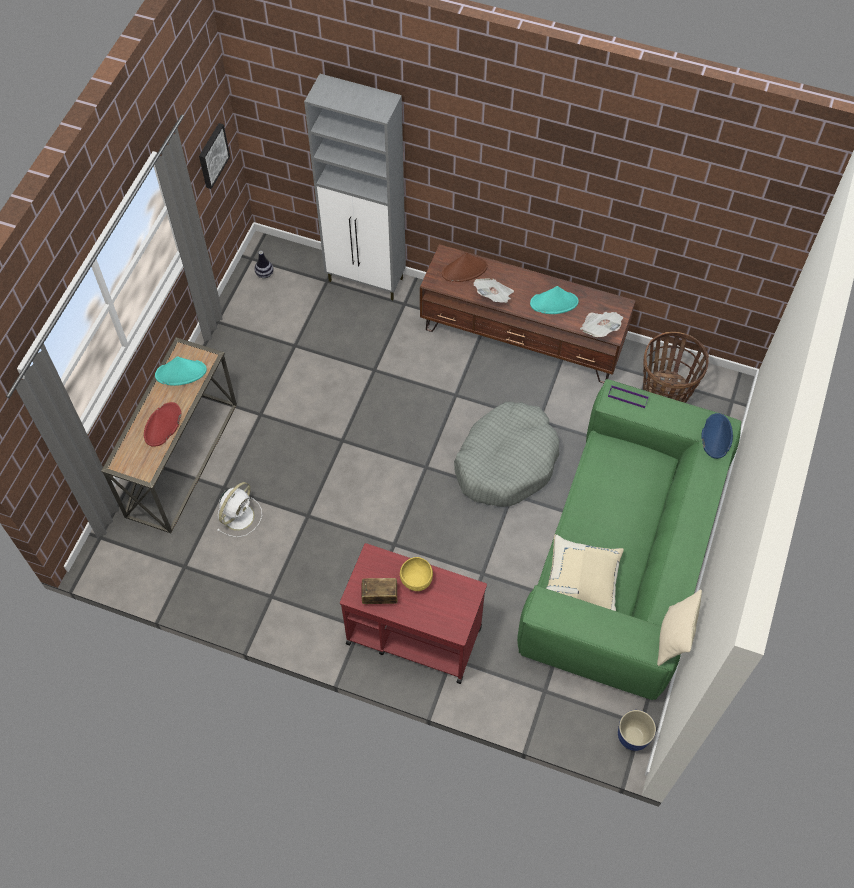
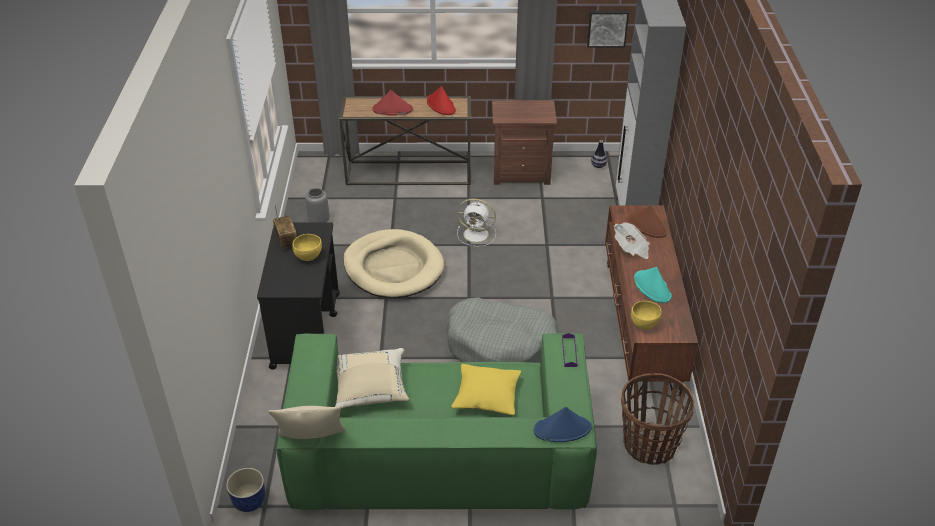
camera: 70 degrees right, 20 degrees down
(181, 373) = (441, 105): turquoise hat -> red hat
(229, 579) = (318, 221): none -> grey vase
(239, 515) = (375, 211): white fan -> white fan (477, 234)
(241, 348) = (521, 173): none -> brown nightstand
(348, 523) = (393, 268): none -> beige dog bed
(413, 634) = (306, 329): red cart -> black cart
(599, 329) = (644, 324): newspaper -> yellow bowl
(623, 486) = (486, 396): none -> yellow pillow

